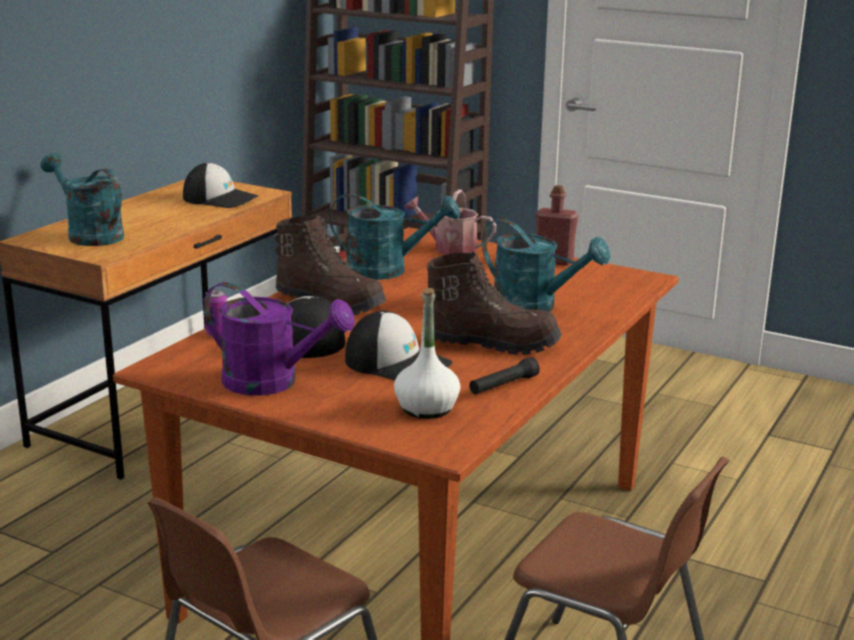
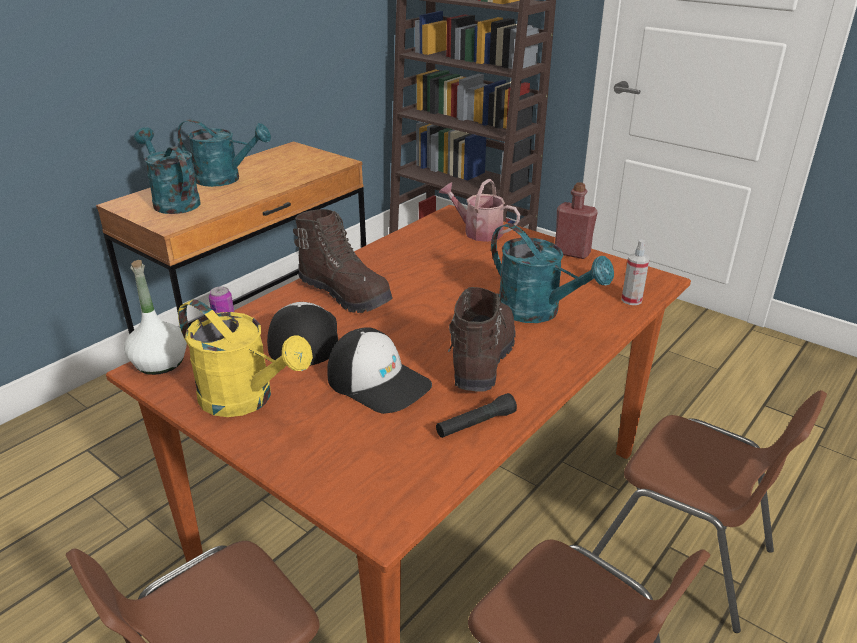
camera: 10 degrees right, 10 degrees up
(220, 199) = (299, 167): cap -> none
(273, 383) = (246, 399): purple watering can -> yellow watering can
(387, 270) = (412, 255): turquoise watering can -> turquoise watering can (226, 179)
(426, 408) = (385, 453): white bottle -> white bottle (160, 362)
(492, 343) = (481, 360): brown boot -> brown boot turned 90 degrees counterclockwise
(624, 294) = (631, 300): none -> spray bottle
(705, 564) = (684, 556): none -> brown chair

